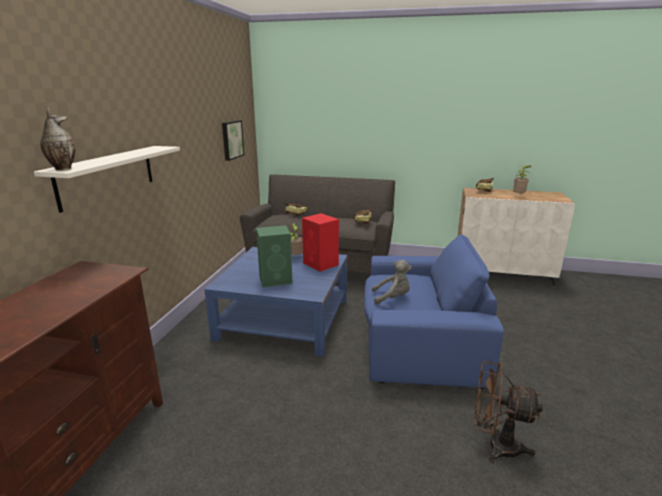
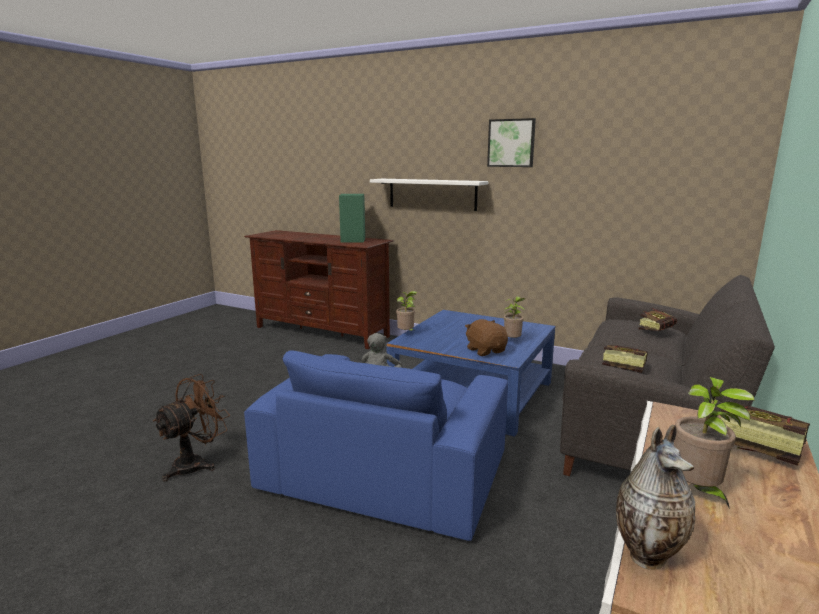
camera: 105 degrees right, 5 degrees down
(62, 169) = (383, 178): vase -> vase (648, 555)
(231, 139) = (656, 199): picture -> picture (511, 143)
(276, 279) = (449, 330): green speaker -> green speaker (353, 240)
(292, 296) = (406, 333): none -> potted plant
(321, 264) = (486, 350): red speaker -> brown plush toy

